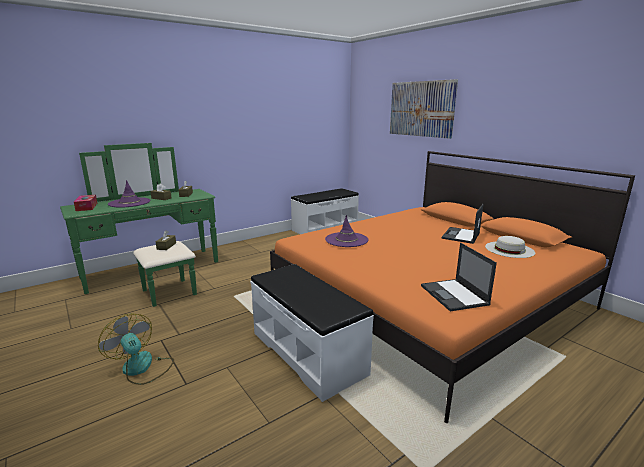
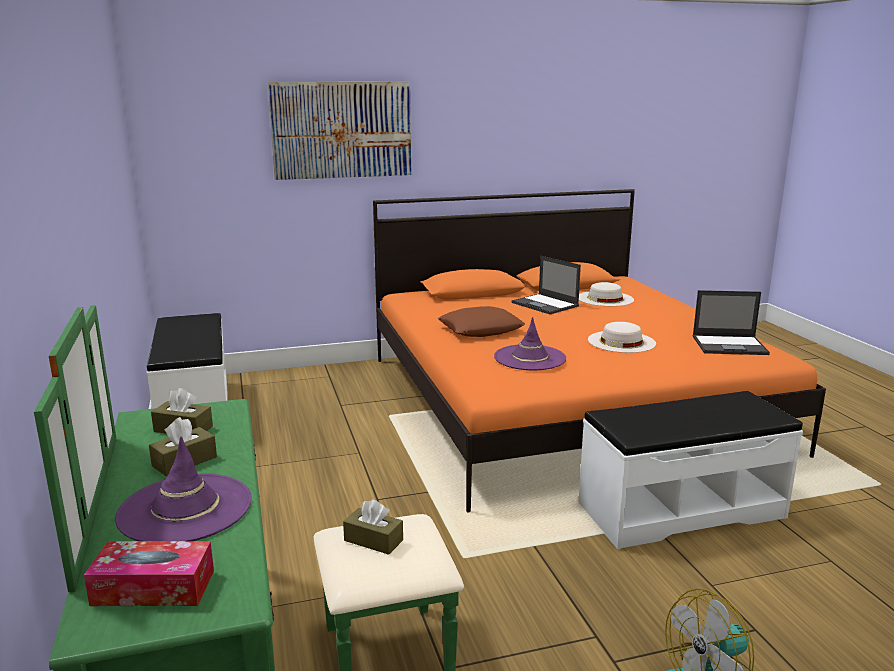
camera: 70 degrees left, 0 degrees up
(386, 227) = (481, 329): none -> brown pillow
(411, 259) = (621, 341): none -> white hat

